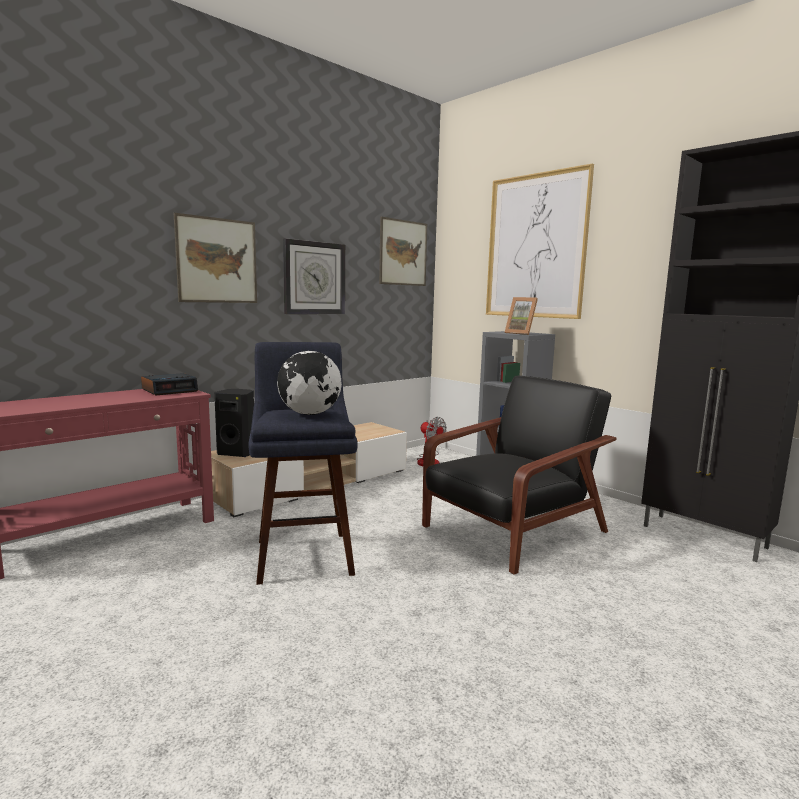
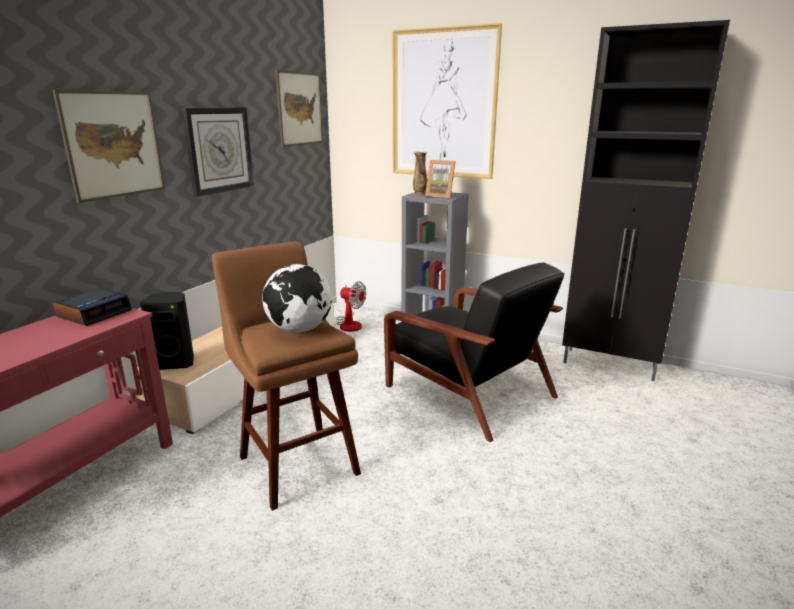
camera: 20 degrees left, 10 degrees up
(303, 553) = (295, 460): blue stool -> brown stool
(503, 332) = (419, 194): none -> vase
(512, 530) = (467, 390): black armchair -> black armchair turned 105 degrees clockwise

